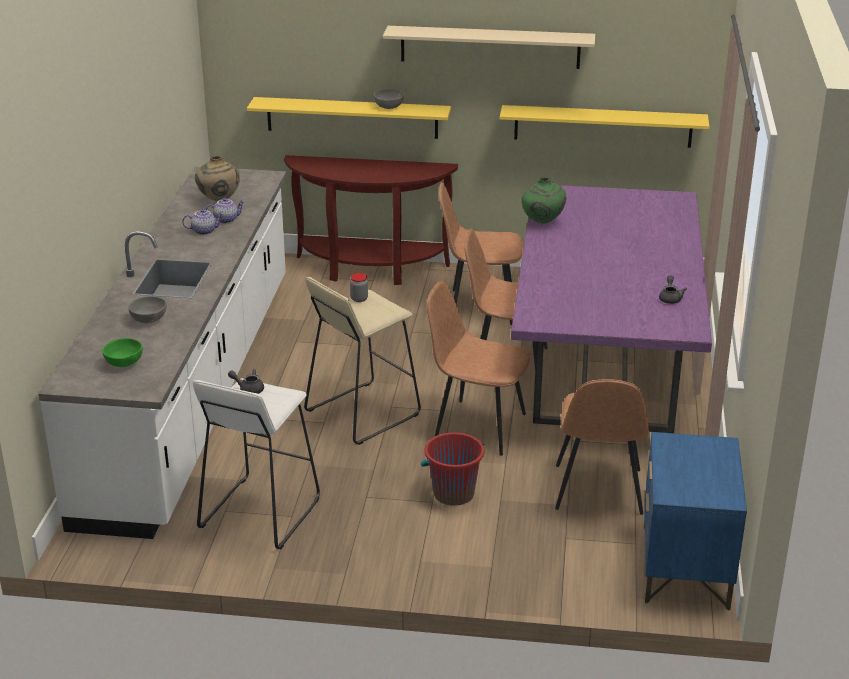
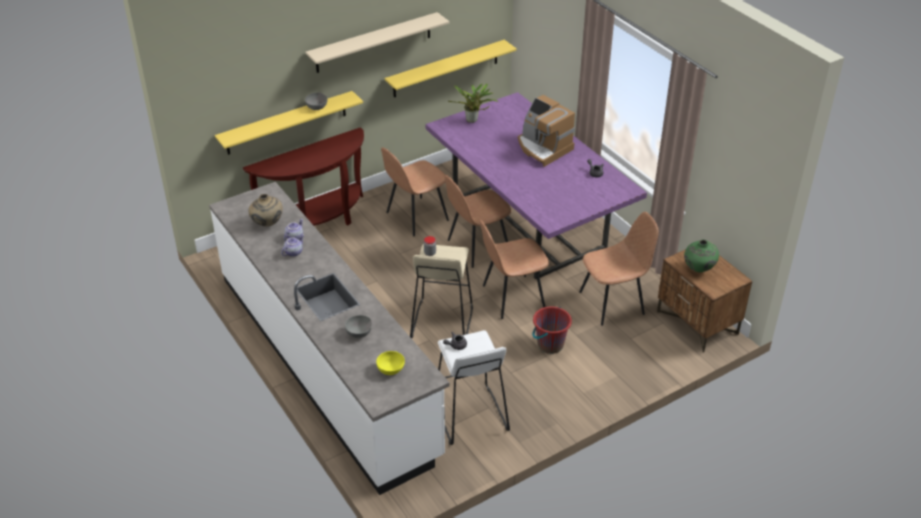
camera: 40 degrees left, 10 degrees up
(124, 364) = (391, 370): green bowl -> yellow bowl
(542, 223) = (468, 151): green vase -> green vase (698, 270)
(594, 199) = (473, 121): none -> potted plant
(598, 491) = (613, 303): brown chair -> brown chair turned 75 degrees counterclockwise
(640, 252) = (543, 148): none -> coffee machine
(685, 568) = (697, 323): blue nightstand -> brown nightstand

